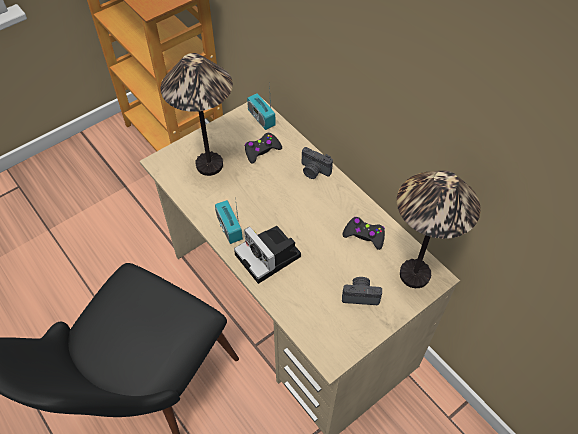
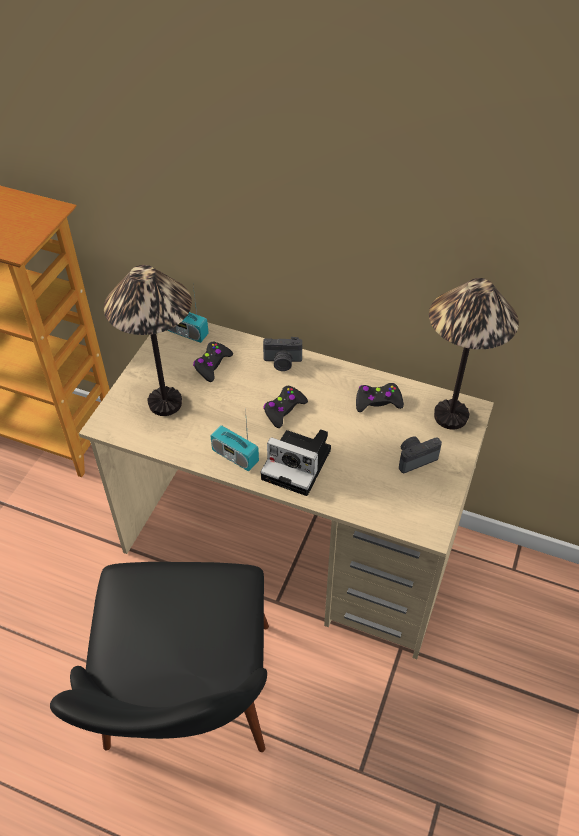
camera: 30 degrees left, 5 degrees down
(288, 209) = (284, 410): none -> black game controller

